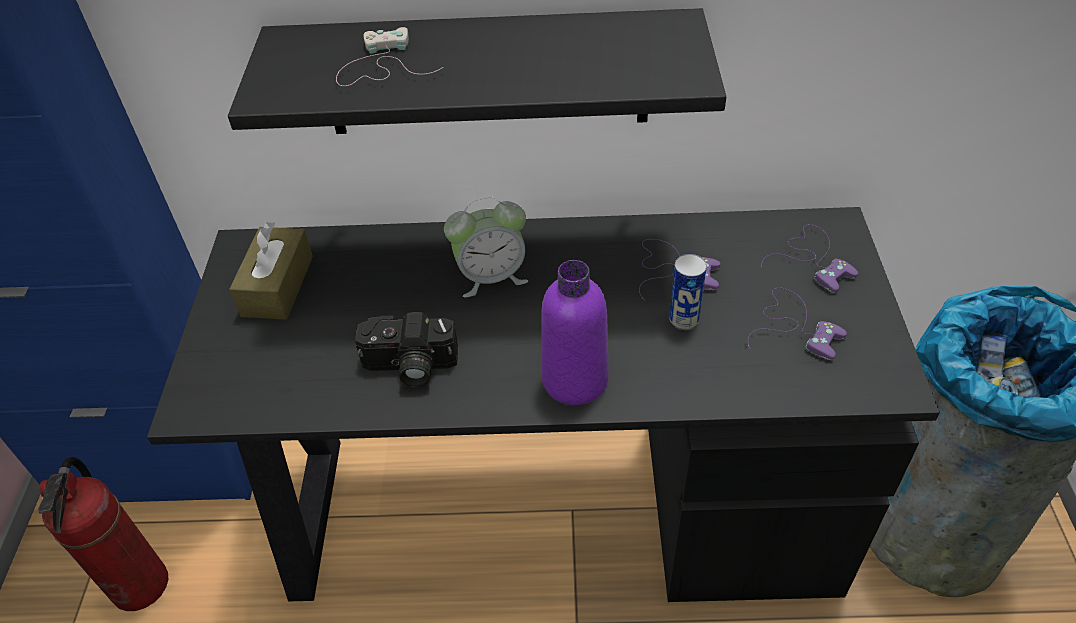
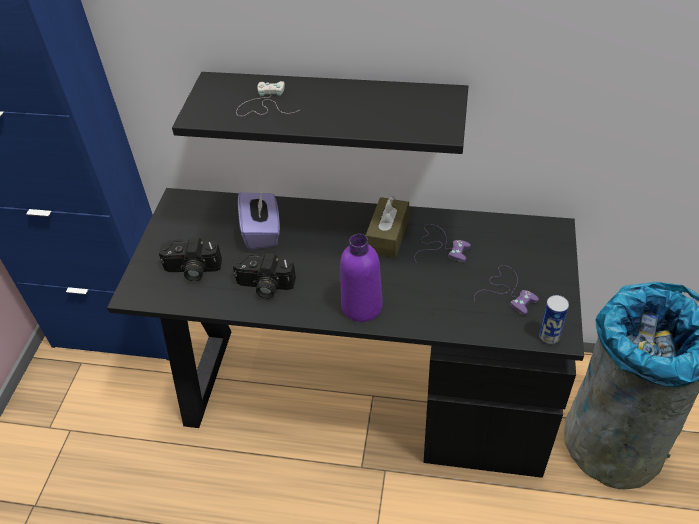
camera: 10 degrees right, 0 degrees up
(141, 585) = (96, 403): fire extinguisher -> none
(277, 286) = (195, 227): brown tissue box -> brown tissue box (387, 236)
(283, 356) = (192, 270): none -> camera
(388, 281) = (262, 232): none -> purple tissue box
(491, 277) = (325, 237): alarm clock -> none
(684, 320) = (438, 278): can -> can (549, 336)
(812, 259) = (532, 249): purple game controller -> none

